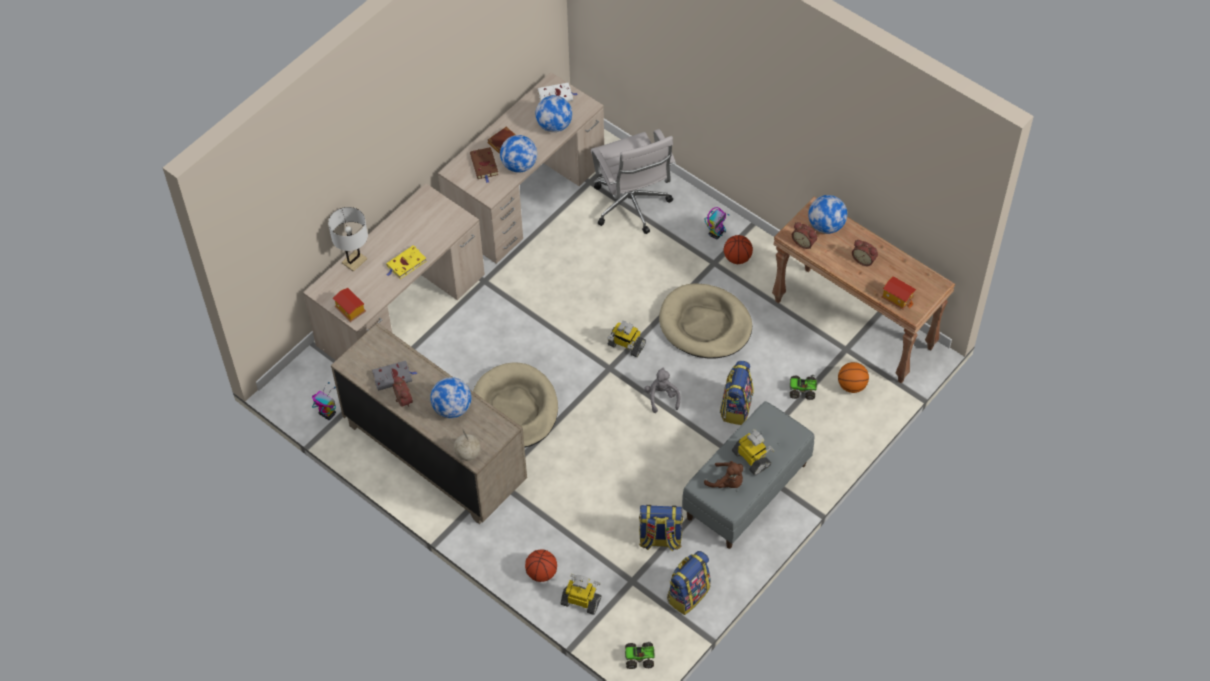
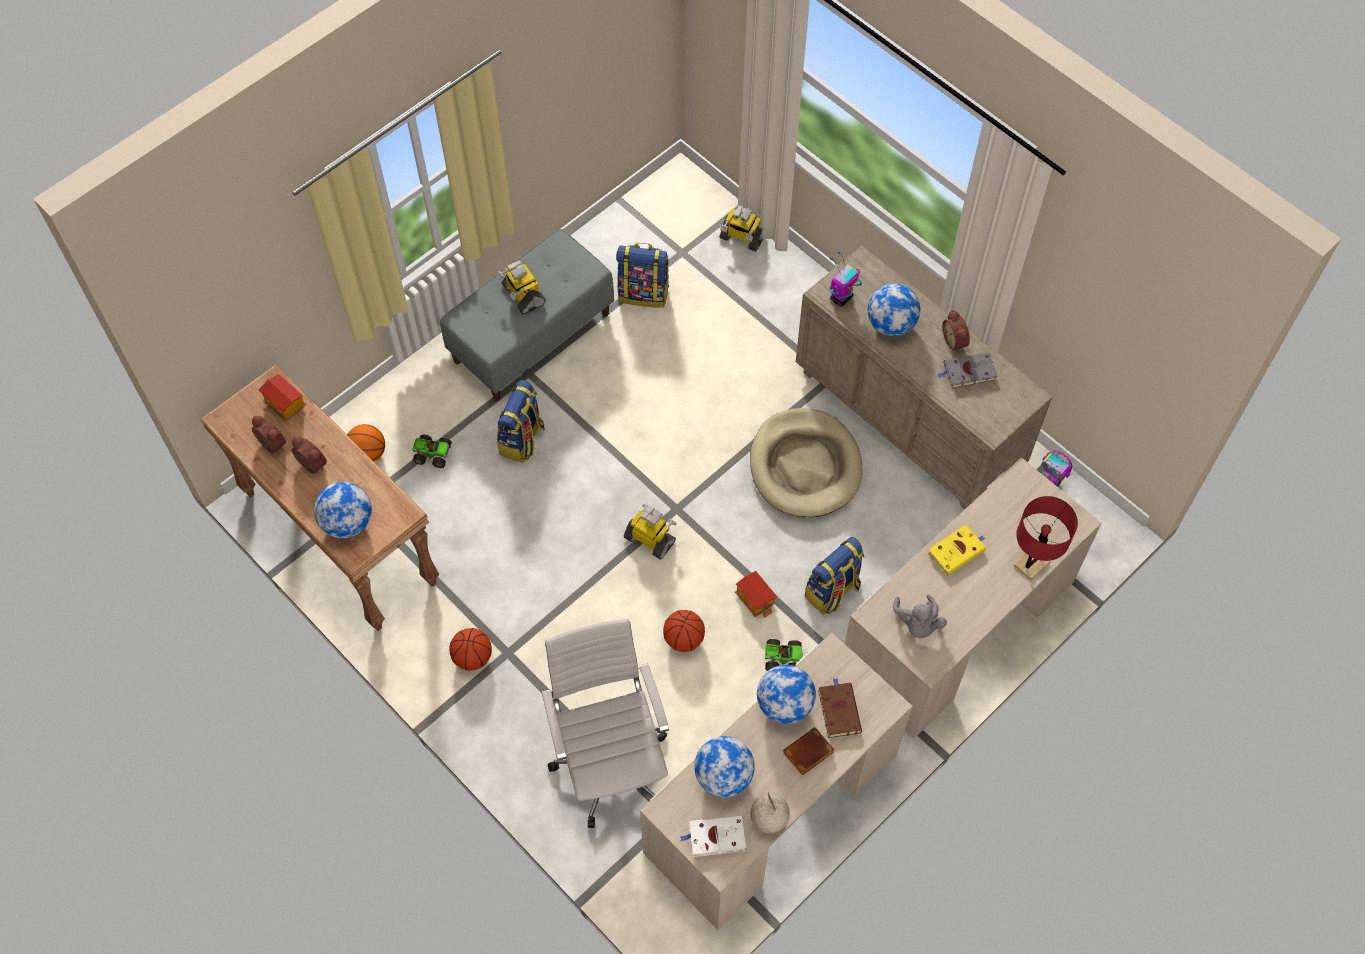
camera: 175 degrees left, 5 degrees up
(350, 310) = (1032, 488): toy house -> toy house (756, 599)
(354, 261) = (1032, 563): white table lamp -> red table lamp
(468, 454) = (871, 268): globe -> globe (769, 819)
(541, 573) = (784, 270): basketball -> basketball (684, 639)
(640, 658) = (684, 177): toy truck -> toy truck (782, 658)
(662, 397) = (614, 462): grey plush toy -> grey plush toy (917, 623)
(688, 594) = (622, 234): backpack -> backpack (832, 591)
(705, 324) = (539, 558): beige dog bed -> none
(716, 233) = (494, 702): toy robot -> toy robot (841, 298)
(727, 482) = (558, 271): brown plush toy -> none
(804, 242) = (386, 500): alarm clock -> alarm clock (270, 445)

